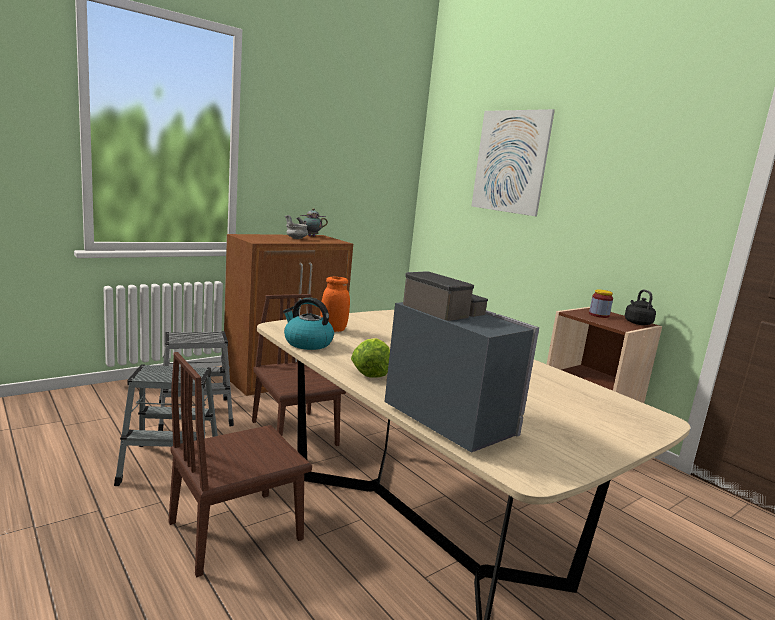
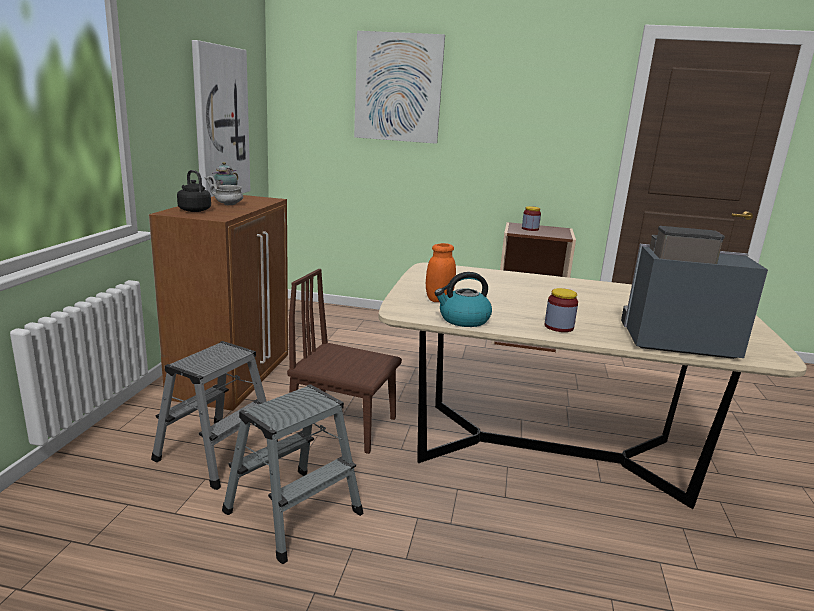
camera: 40 degrees left, 5 degrees up
(236, 530) = (451, 530): brown chair -> none
(348, 184) = (220, 123): none -> picture
(370, 371) = (559, 327): lettuce -> jar
(637, 322) = (558, 229): black kettle -> black kettle (193, 210)

